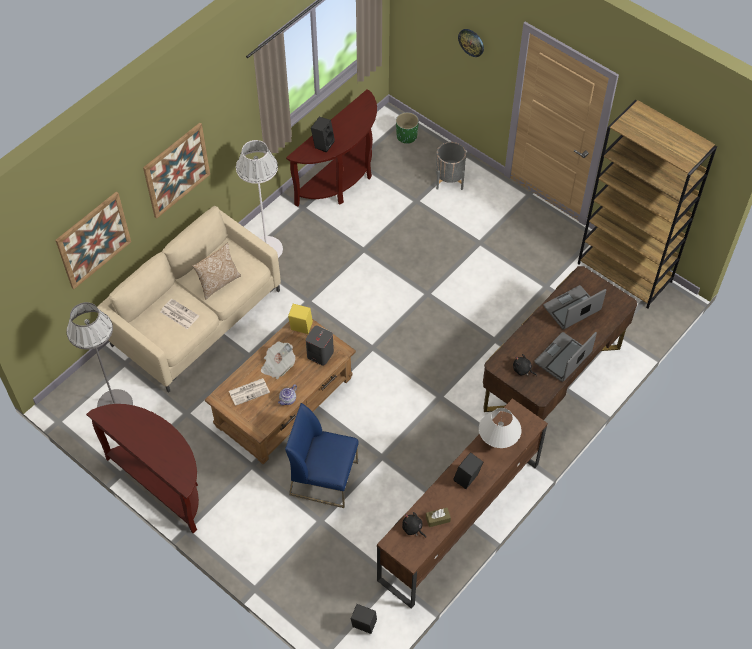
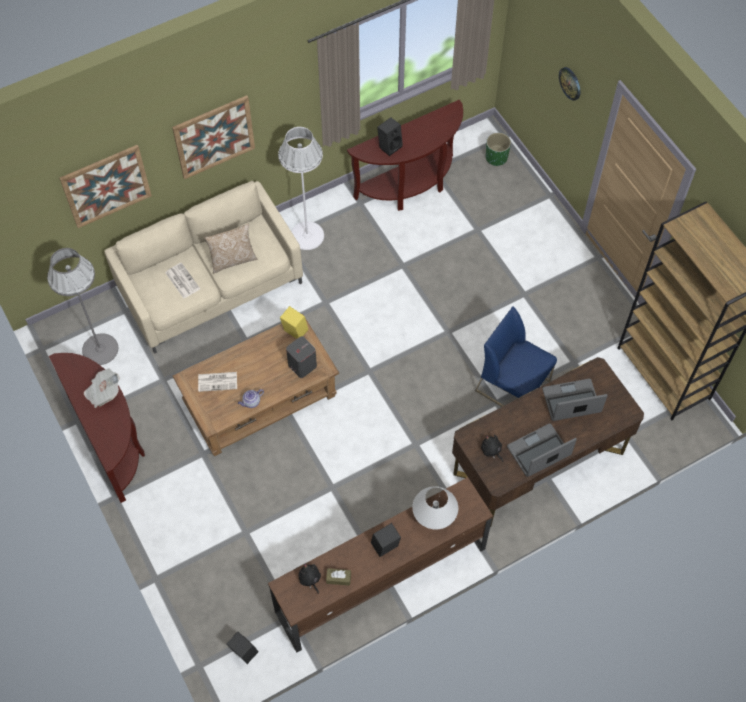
camera: 20 degrees right, 5 degrees up
(278, 365) = (256, 363): newspaper -> newspaper (103, 392)
(324, 478) = (267, 490): blue chair -> blue chair (513, 385)
(449, 179) = (521, 216): grey planter -> none

